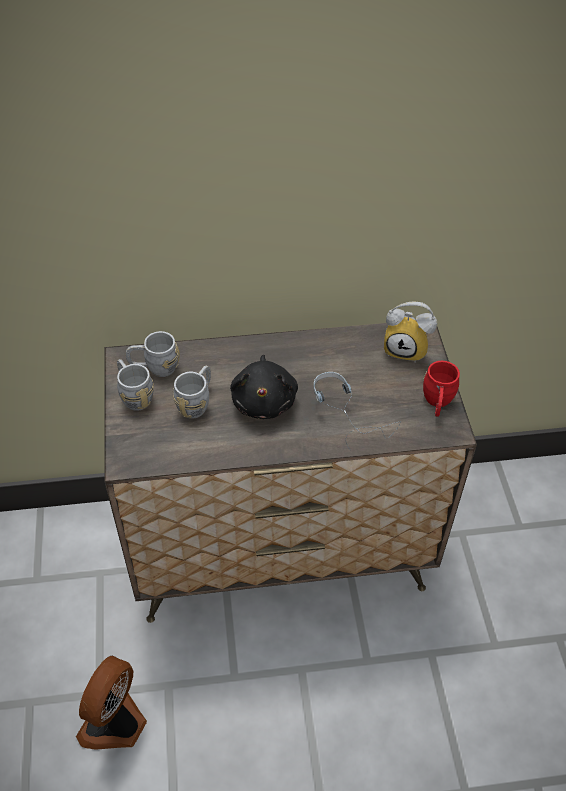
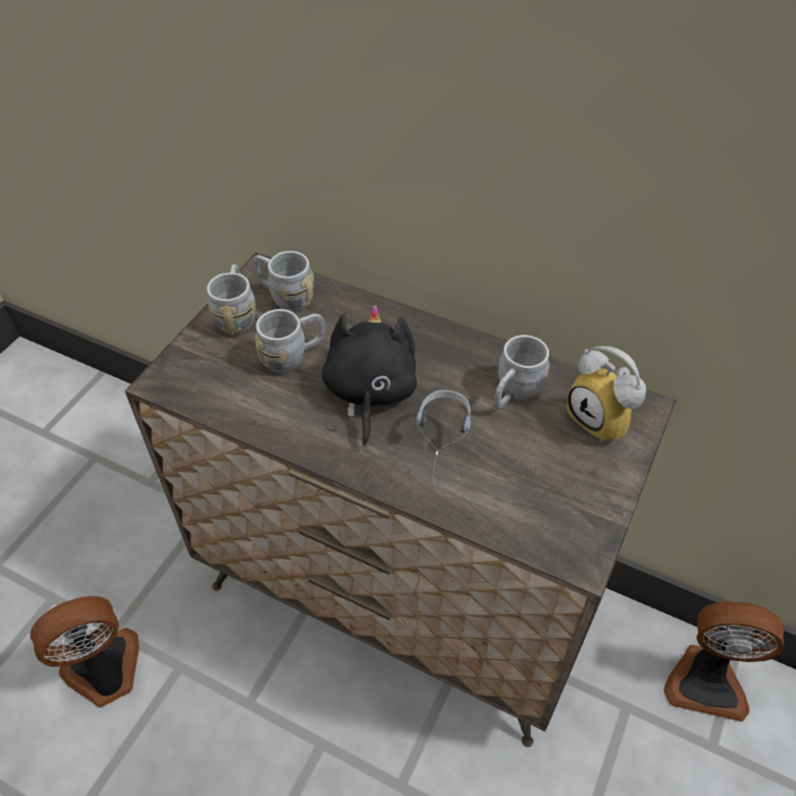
camera: 35 degrees right, 0 degrees up
(264, 400) = (370, 392): black plush toy -> black plush toy turned 150 degrees clockwise
(347, 359) = (513, 394): none -> grey mug
(437, 403) = (588, 511): red mug -> none
(493, 491) = (706, 680): none -> fan

